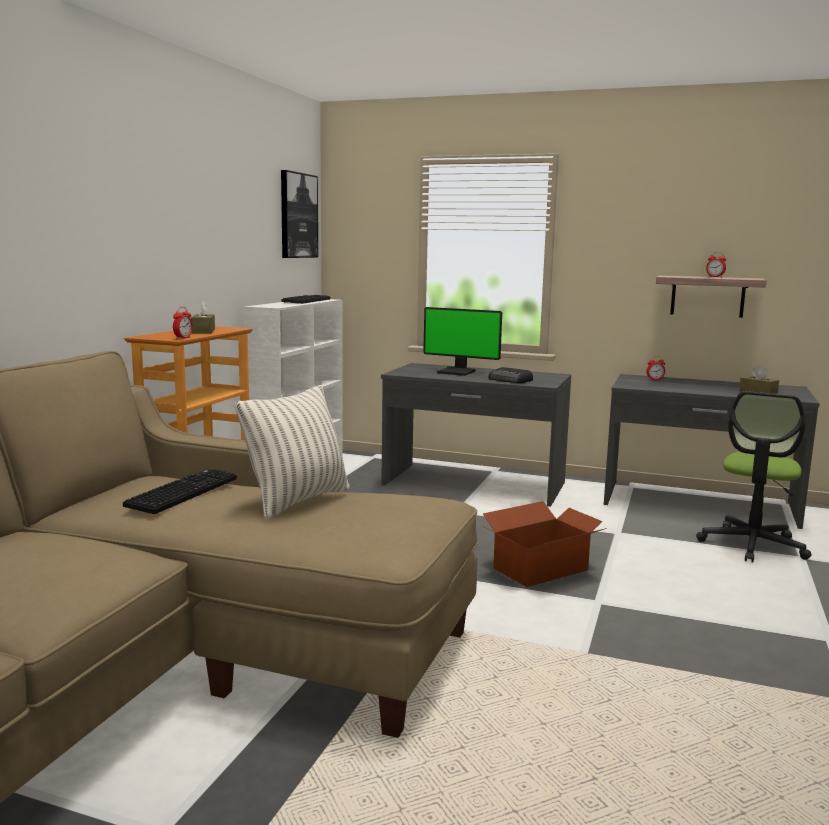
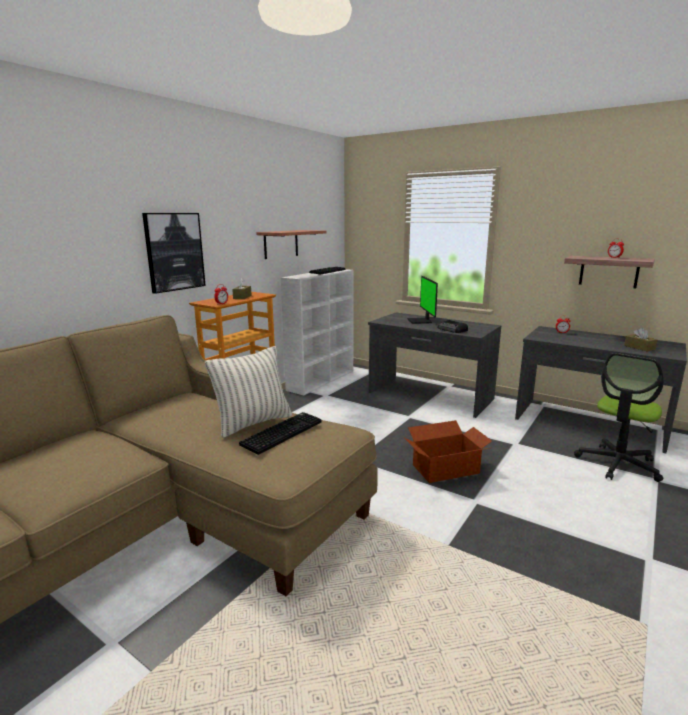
camera: 15 degrees right, 5 degrees up
(182, 492) = (189, 410): keyboard -> keyboard (282, 432)
(243, 254) = (281, 244): none -> shelf
(298, 215) = (325, 215): picture -> picture (174, 251)
(457, 372) = (421, 321): monitor -> monitor turned 45 degrees clockwise

